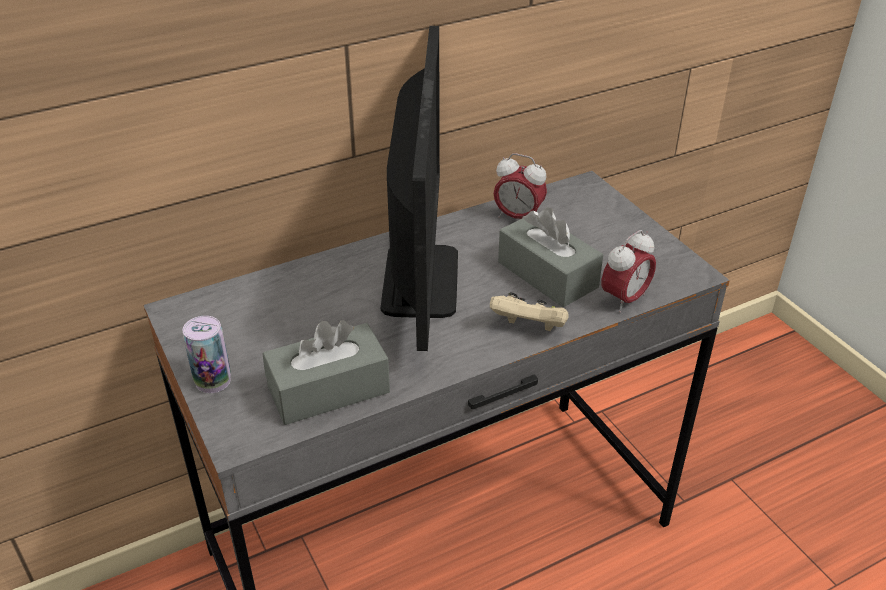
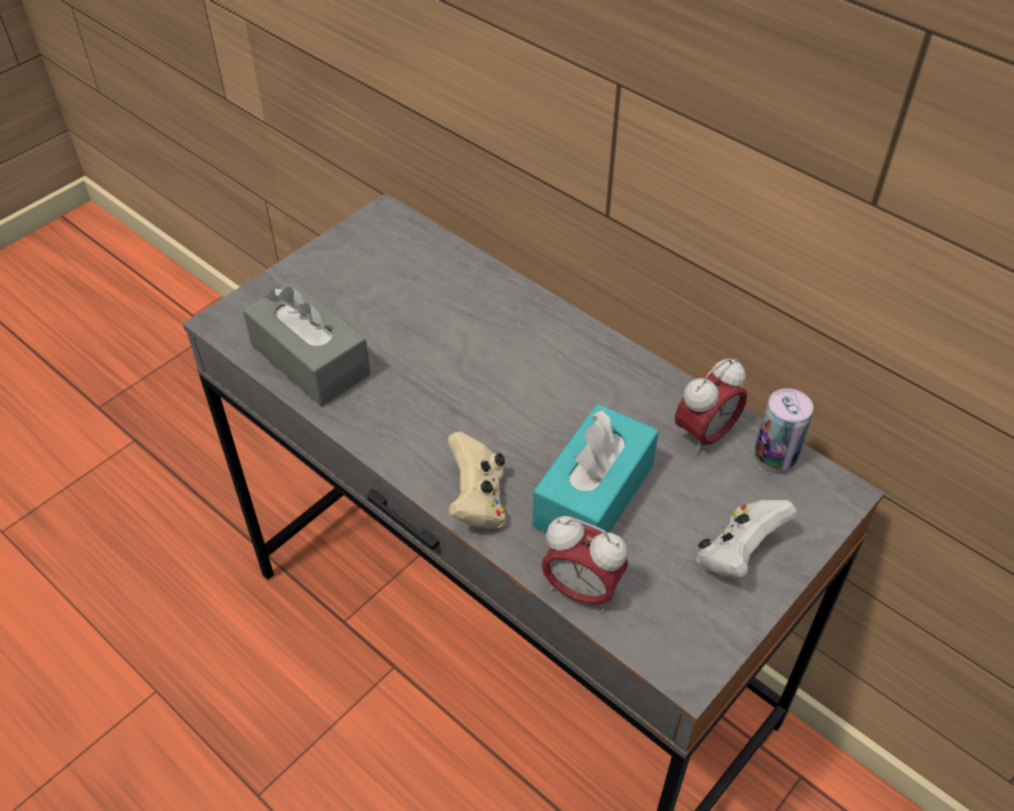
camera: 70 degrees right, 10 degrees up
(213, 381) = (296, 277): can -> can (774, 459)
(420, 281) = (520, 377): monitor -> none
(518, 217) = (705, 435): alarm clock -> alarm clock turned 135 degrees counterclockwise
(547, 275) = (593, 495): grey tissue box -> turquoise tissue box
(617, 232) = (738, 554): none -> white game controller

